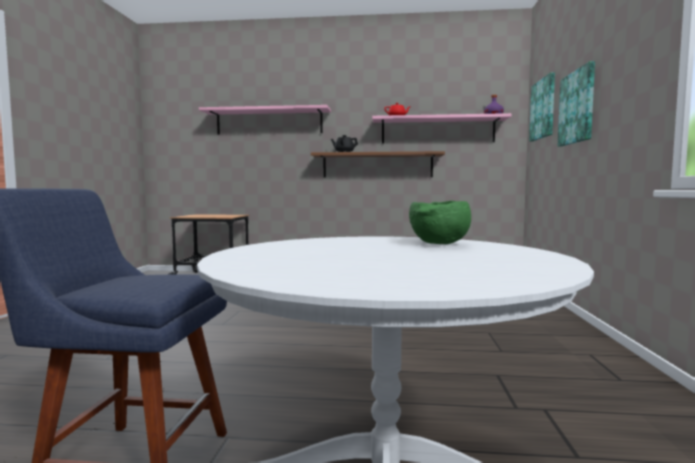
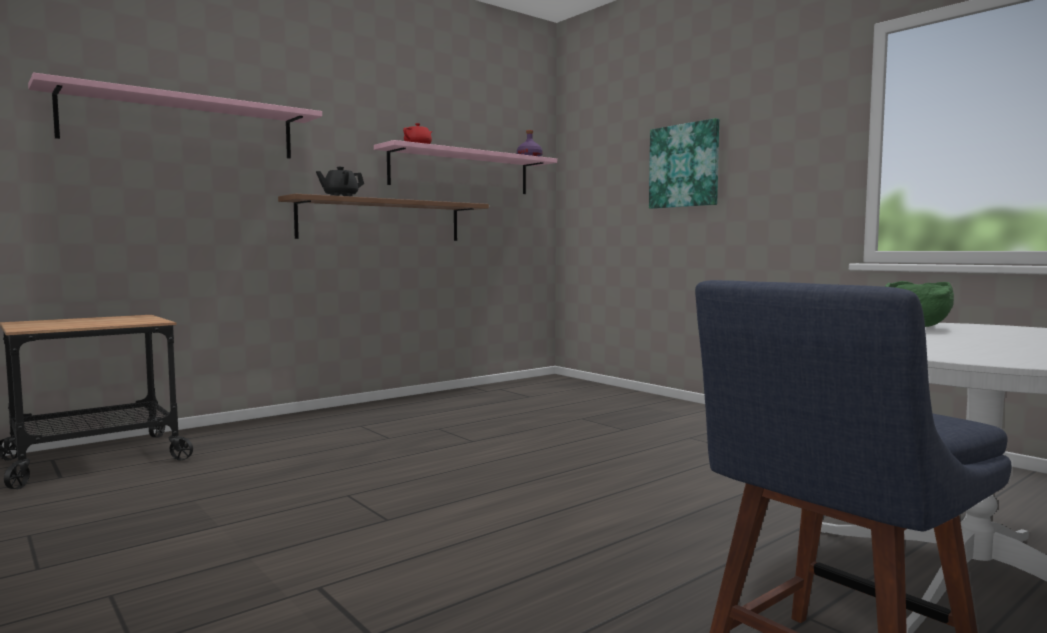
camera: 45 degrees left, 0 degrees up
(543, 109) = (601, 158): picture -> none

